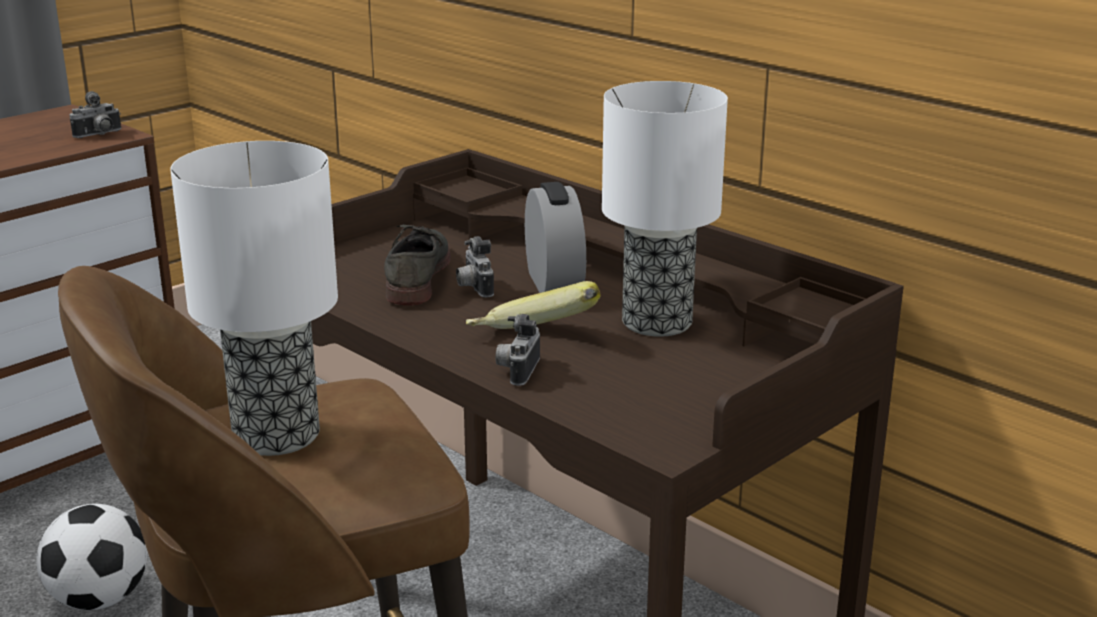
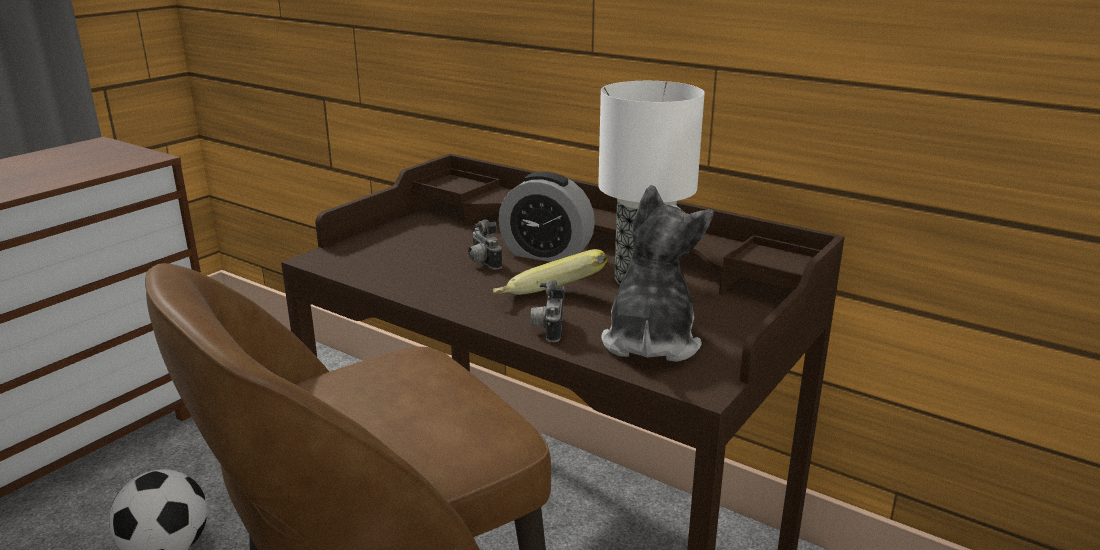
camera: 10 degrees left, 0 degrees up
(99, 135) = (132, 158): camera -> none
(274, 436) = (359, 409): table lamp -> none
(416, 275) = (431, 255): grey shoe -> none
(554, 283) = (546, 254): alarm clock -> alarm clock turned 135 degrees clockwise
(630, 394) = (650, 341): none -> plush toy

